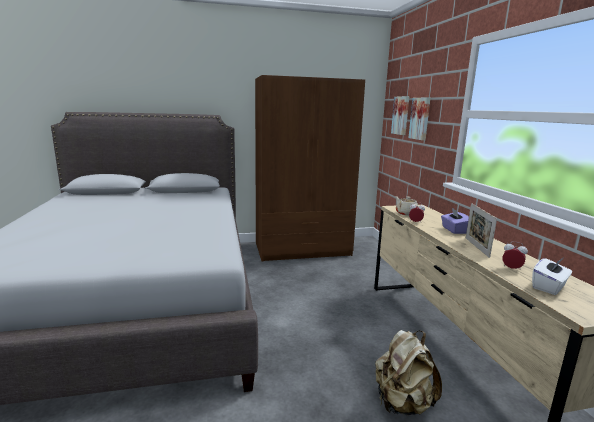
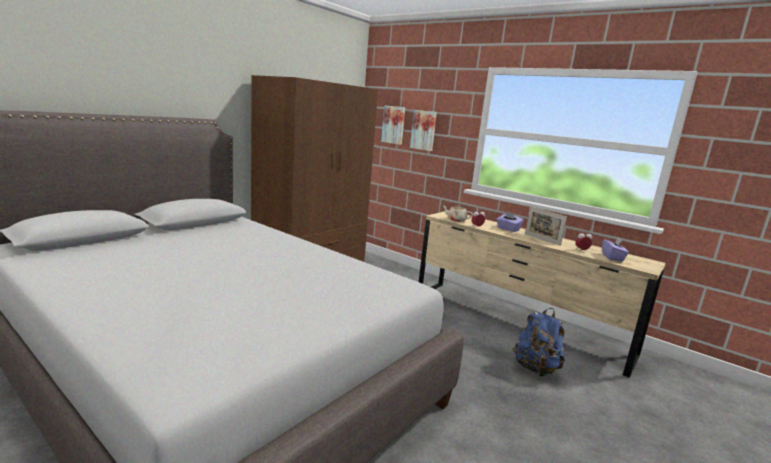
camera: 40 degrees left, 0 degrees up
(402, 403) = (535, 369): beige backpack -> blue backpack
(549, 287) = (612, 257): white tissue box -> purple tissue box

